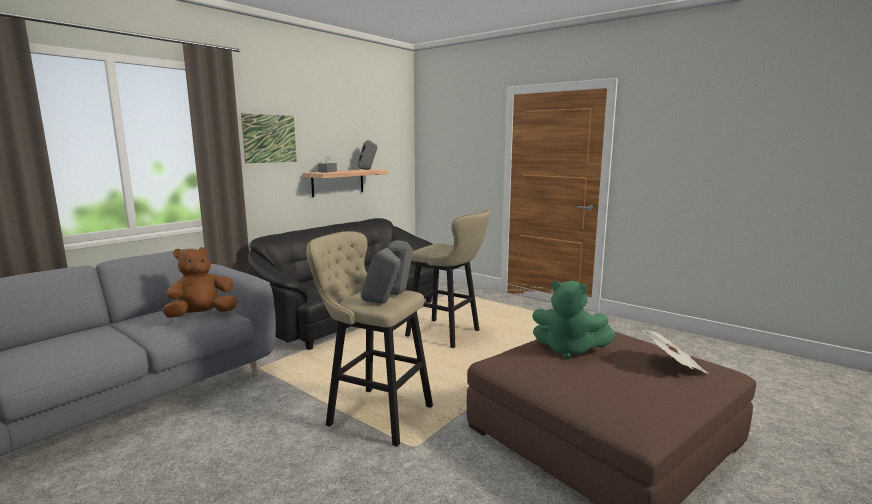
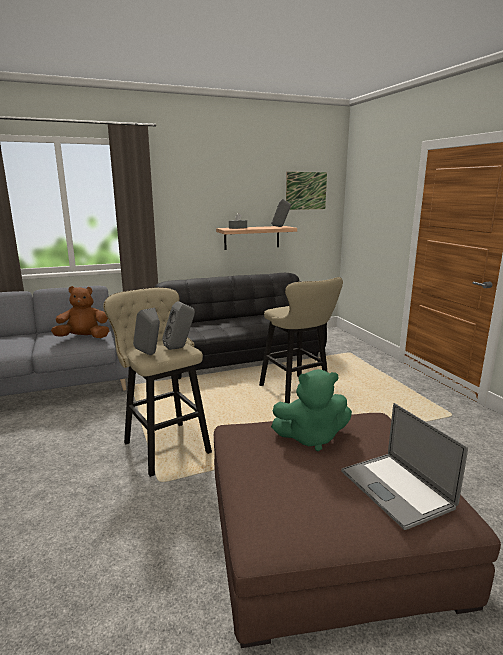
camera: 30 degrees right, 5 degrees up
(269, 138) = (185, 198): picture -> picture (306, 190)
(568, 350) = (311, 437): green plush toy -> green plush toy turned 60 degrees counterclockwise
(673, 366) = (396, 489): newspaper -> laptop

